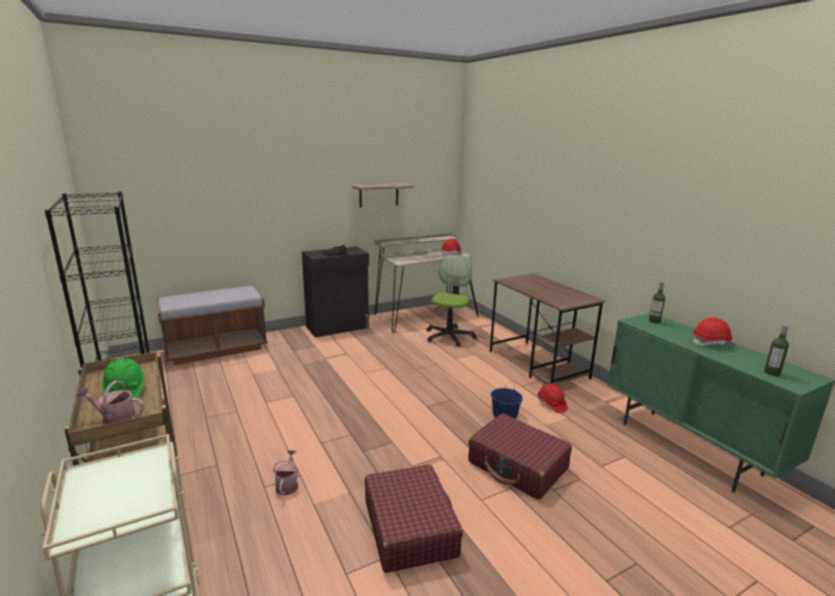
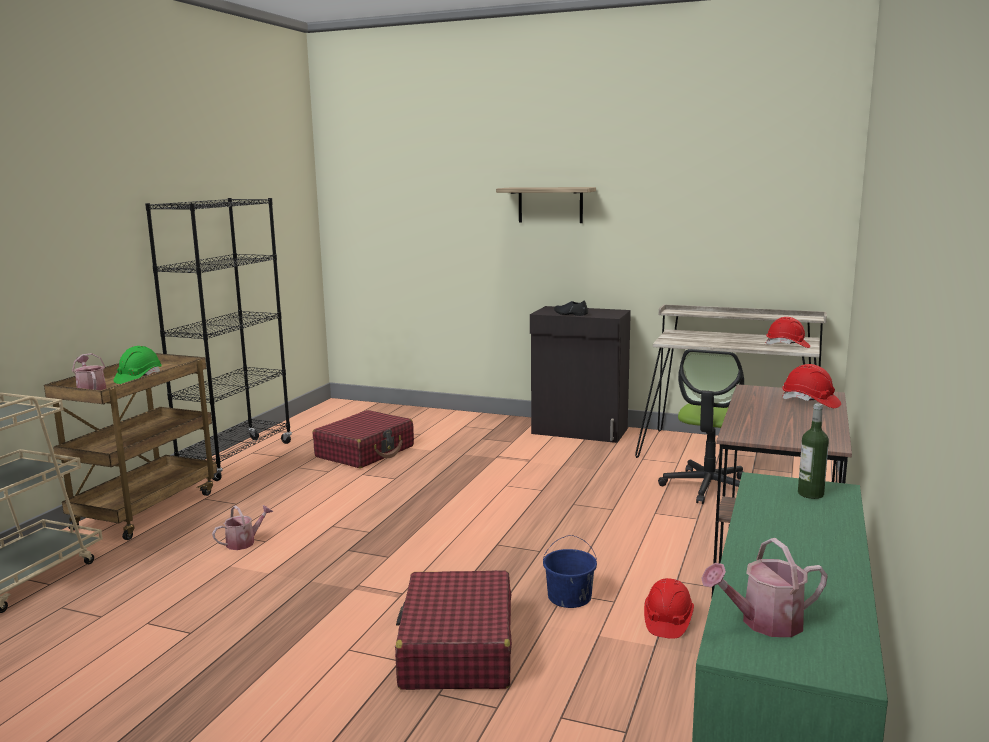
camera: 50 degrees right, 5 degrees down
(216, 349) = (417, 415): brown bench -> none
(379, 195) = (678, 231): shelf -> shelf (550, 205)
(410, 527) = (248, 626): red suitcase -> red suitcase (365, 452)
(449, 337) = (708, 487): office chair -> office chair turned 135 degrees clockwise
(712, 343) = (810, 552): red hard hat -> red hard hat (810, 402)
(771, 373) = (764, 623): bottle -> watering can

